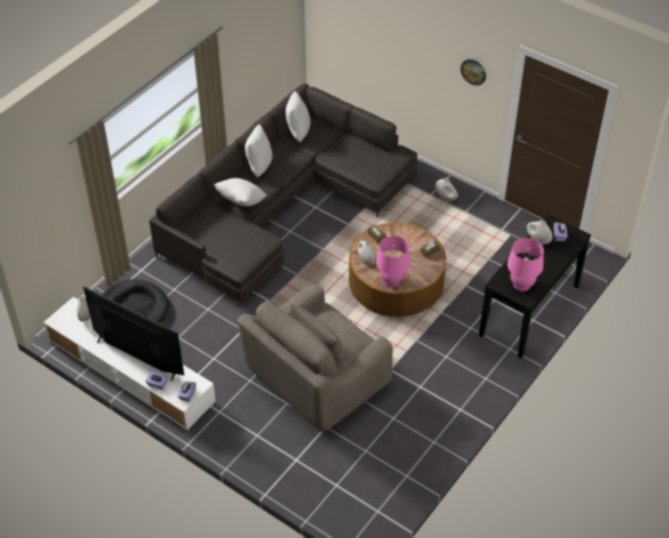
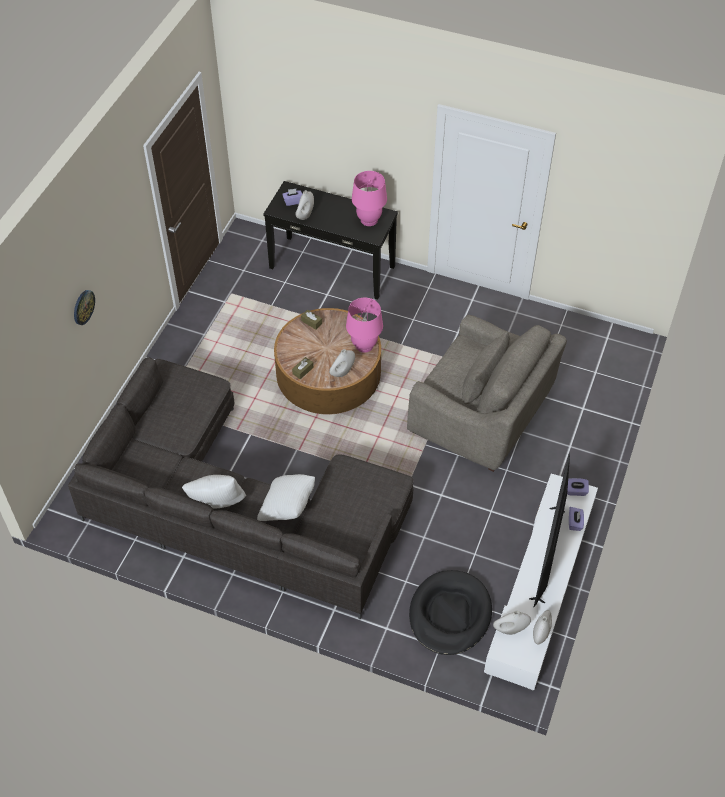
camera: 105 degrees left, 5 degrees up
(297, 132) = (143, 481): white pillow -> none
(446, 198) = (186, 354): white vase -> white vase (540, 633)
(473, 71) = (128, 229): wall clock -> wall clock (83, 307)

